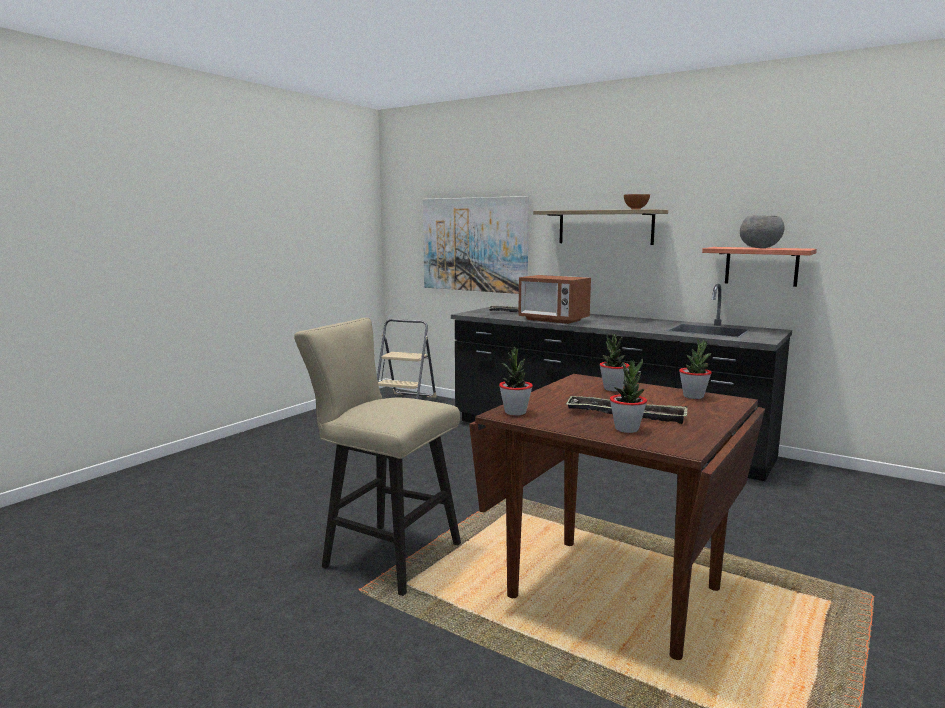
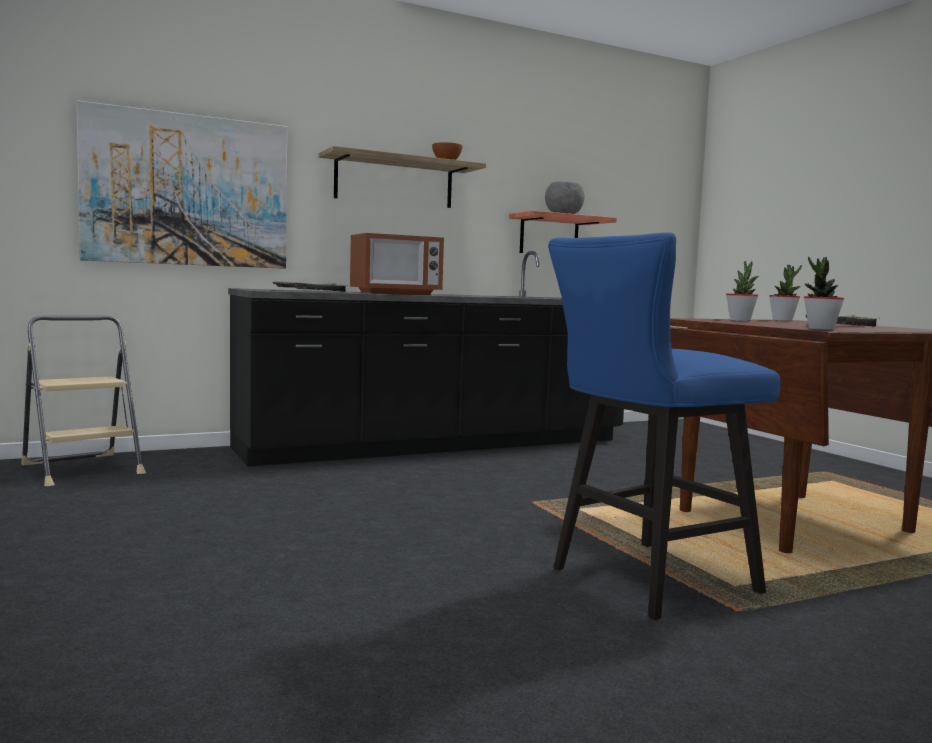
camera: 60 degrees left, 5 degrees down
(384, 554) = (642, 582): beige stool -> blue stool
(627, 429) = (891, 329): potted plant -> none

